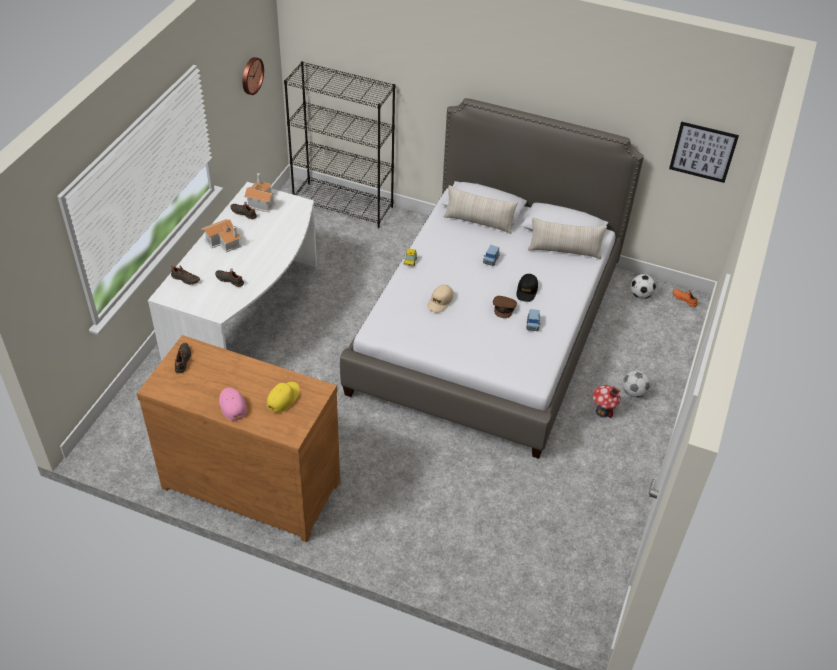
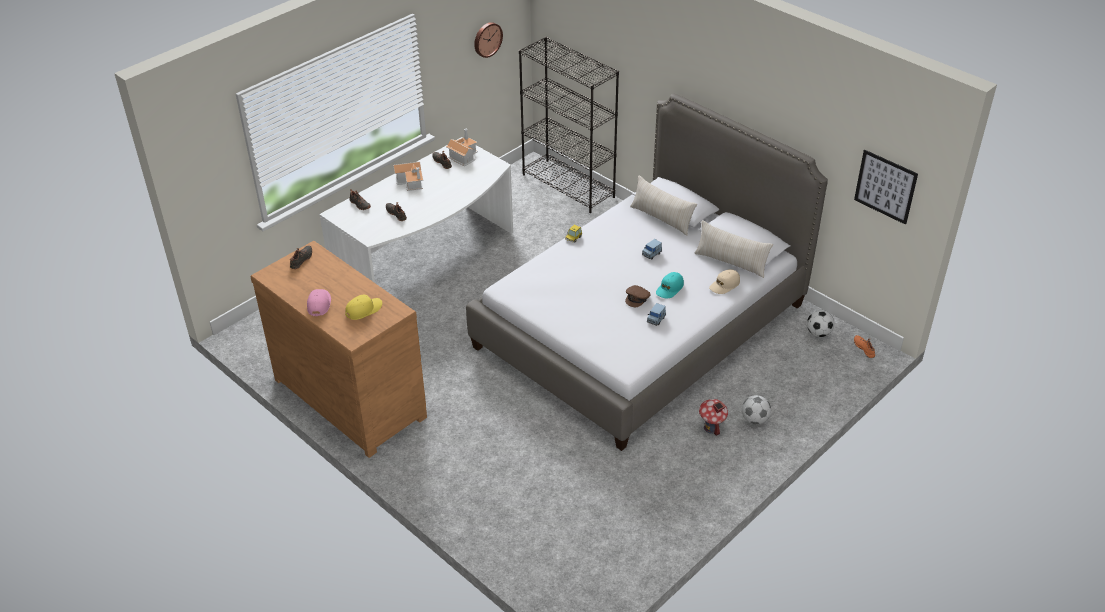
camera: 25 degrees right, 5 degrees down
(440, 301) = (579, 278): beige cap -> beige cap (724, 285)
(527, 291) = (669, 289): black cap -> turquoise cap

